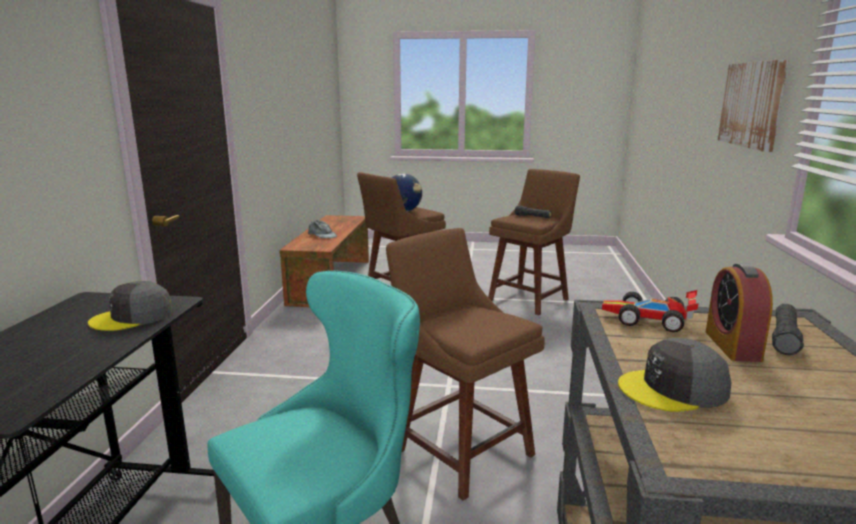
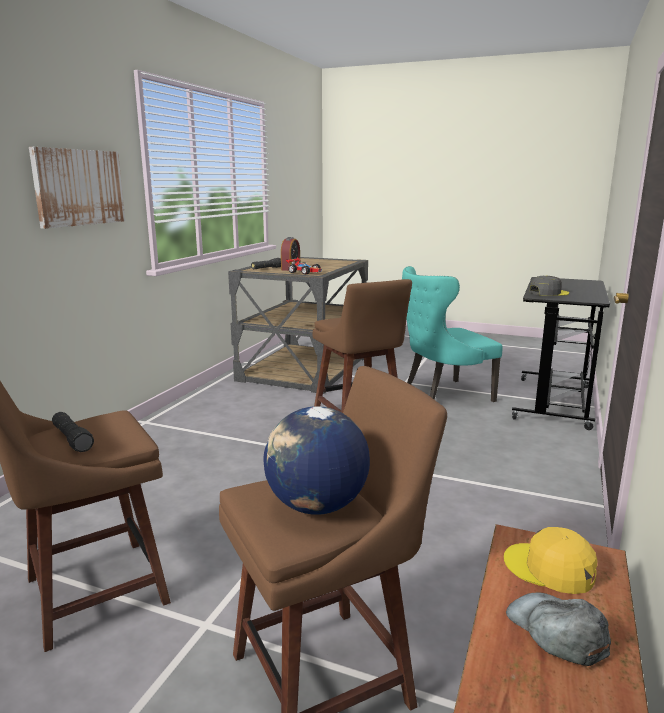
camera: 165 degrees left, 0 degrees up
(315, 243) = (550, 568): none -> yellow cap
(674, 389) = (333, 265): grey cap -> none

